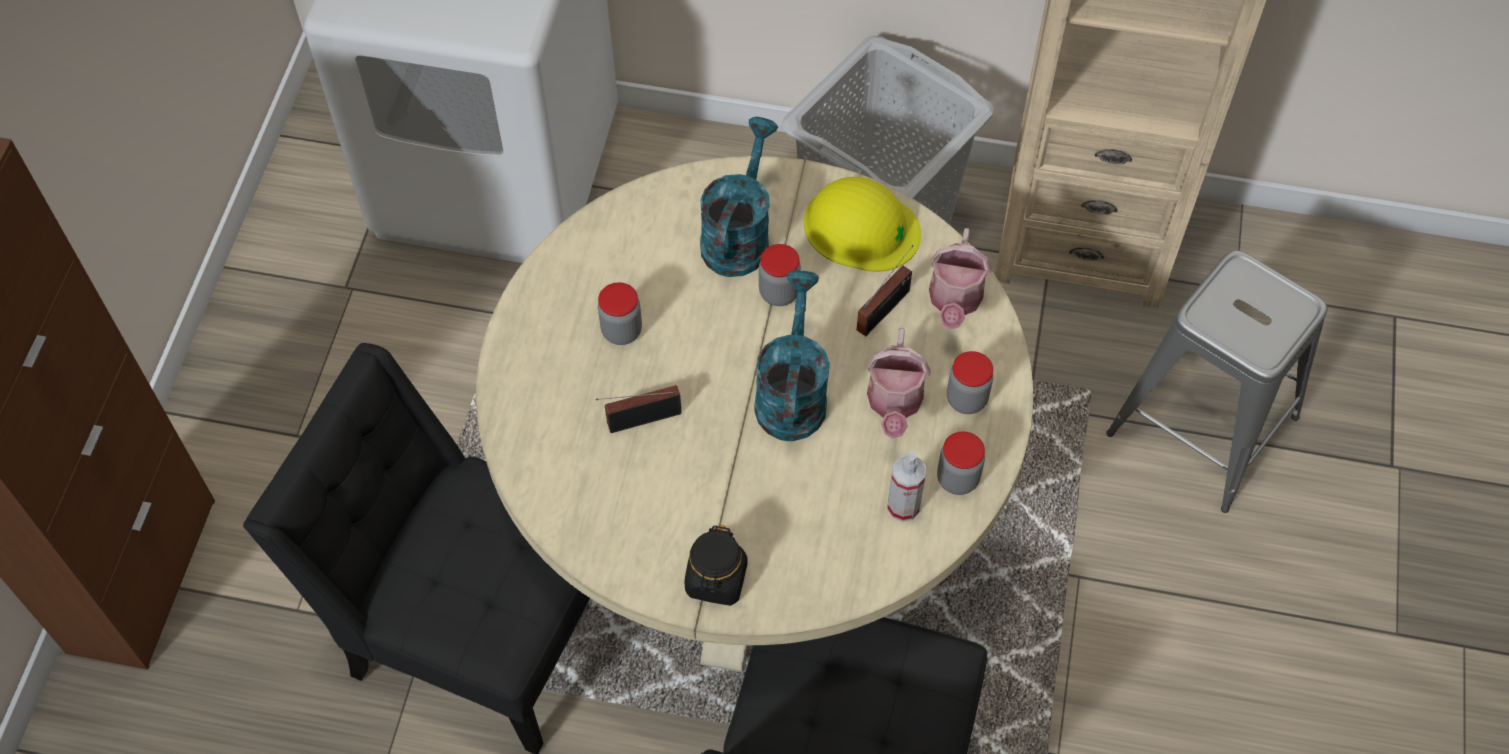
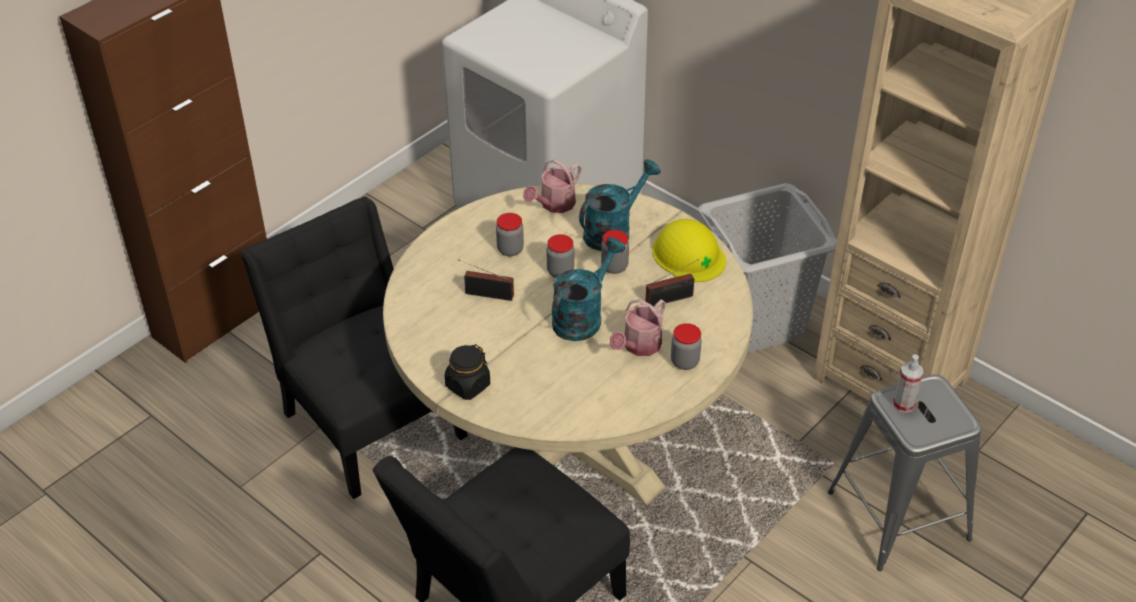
camera: 30 degrees right, 15 degrees down
(903, 506) = (603, 397): spray bottle -> spray bottle (903, 404)
(954, 301) = (716, 312): watering can -> watering can (554, 205)
(957, 479) = (647, 398): jar -> jar (560, 271)

